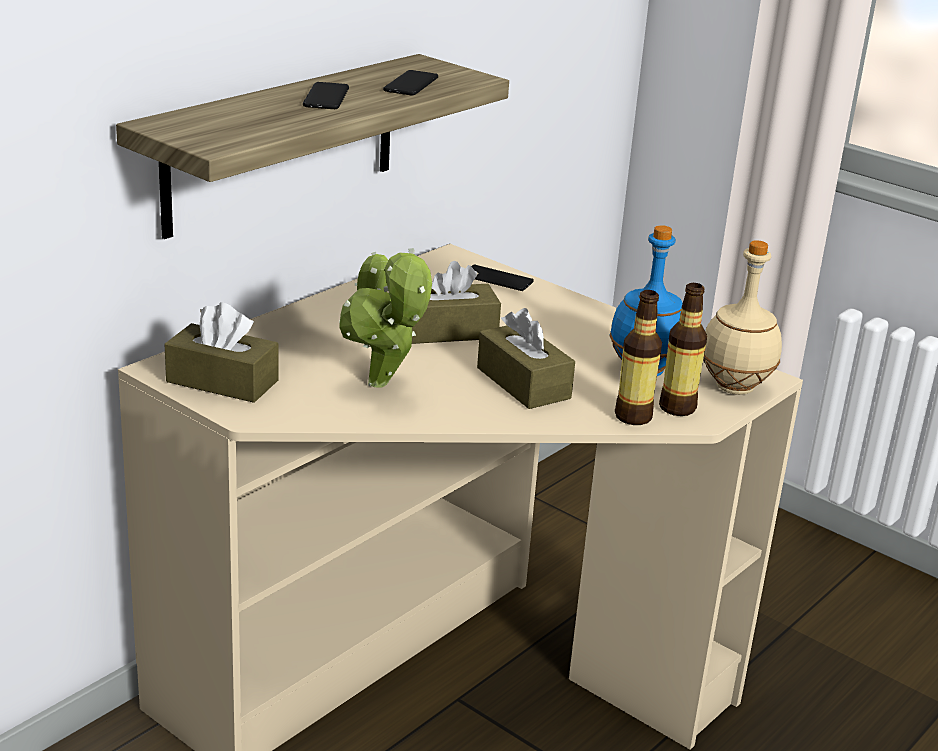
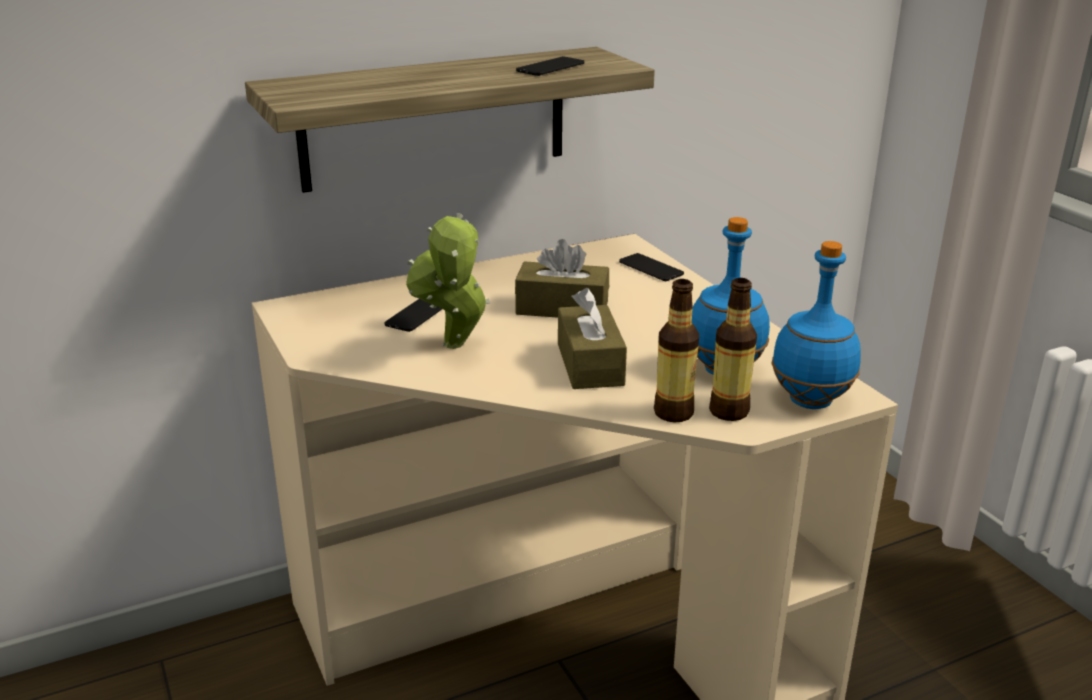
camera: 25 degrees right, 0 degrees up
(222, 381) = (322, 324): brown tissue box -> none
(326, 97) = (455, 73): phone -> phone (417, 315)
(734, 388) = (810, 401): beige bottle -> blue bottle

